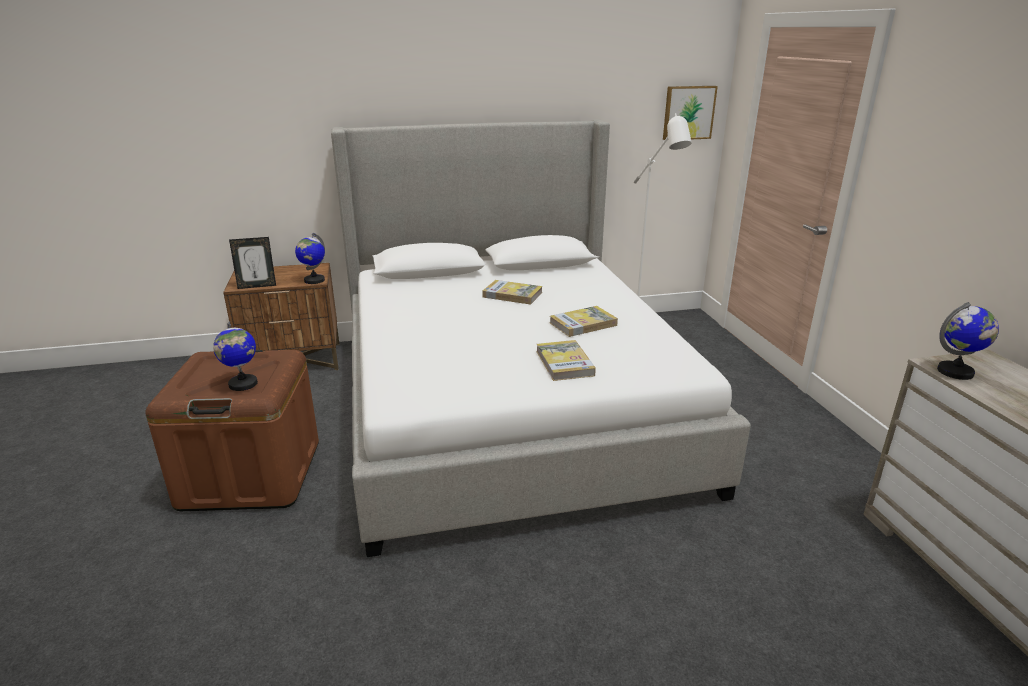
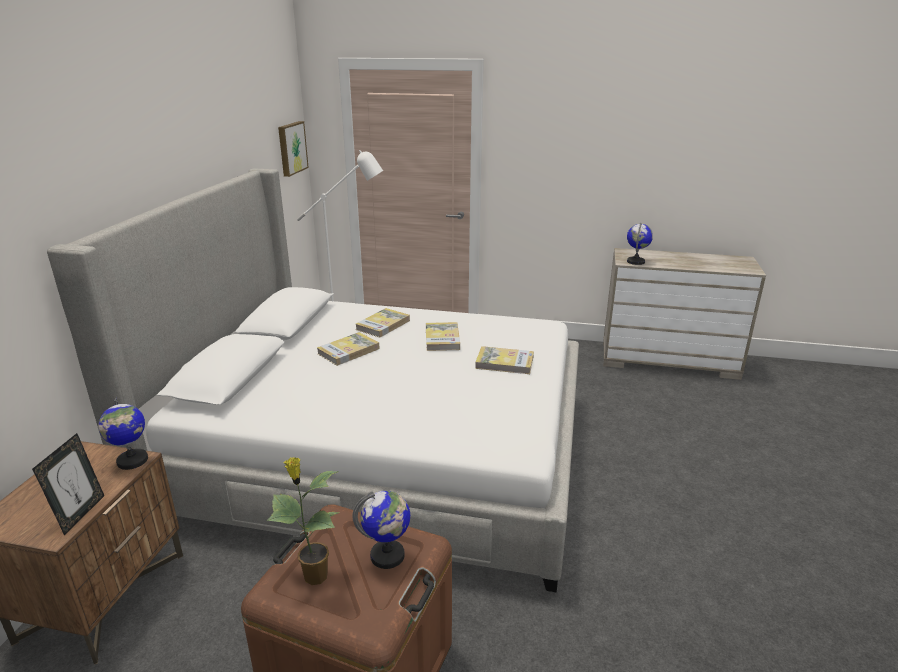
camera: 65 degrees left, 0 degrees up
(220, 366) = (314, 576): none -> potted plant
(580, 294) = (383, 325): none -> book

